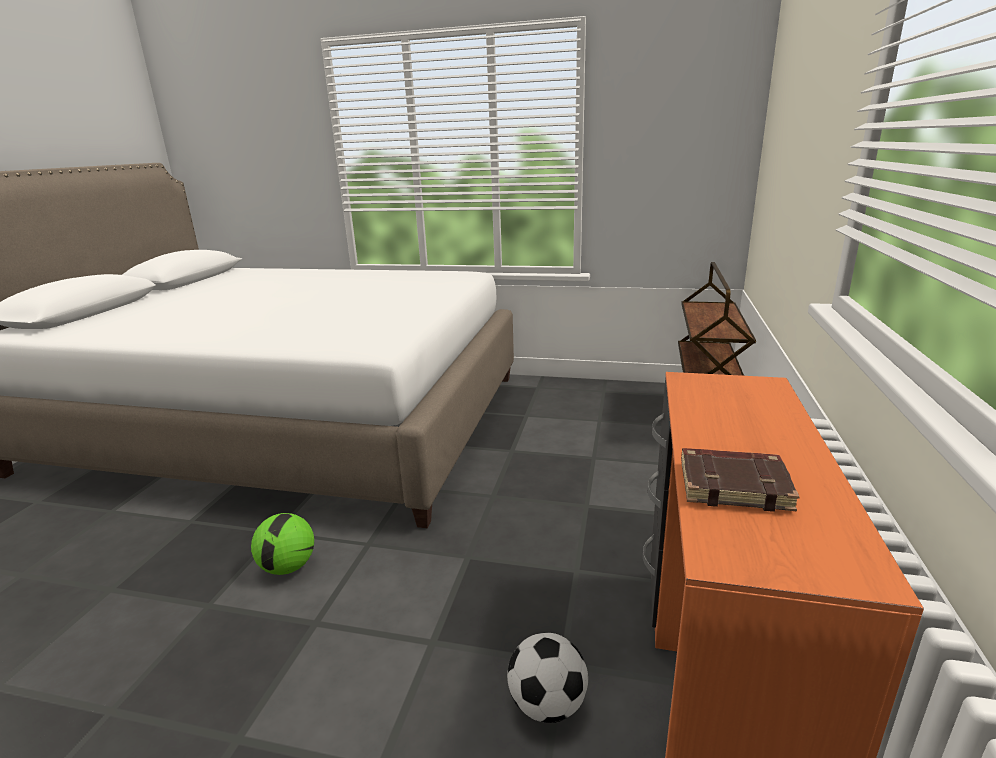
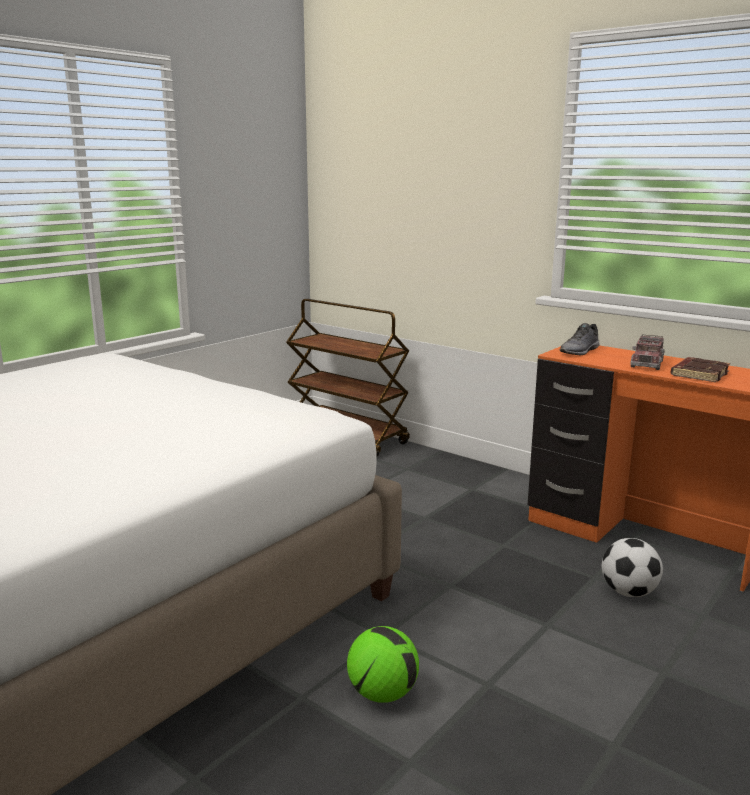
camera: 65 degrees left, 5 degrees down
(728, 389) = (580, 351): none -> grey shoe
(737, 437) = (647, 363): none -> toy truck

